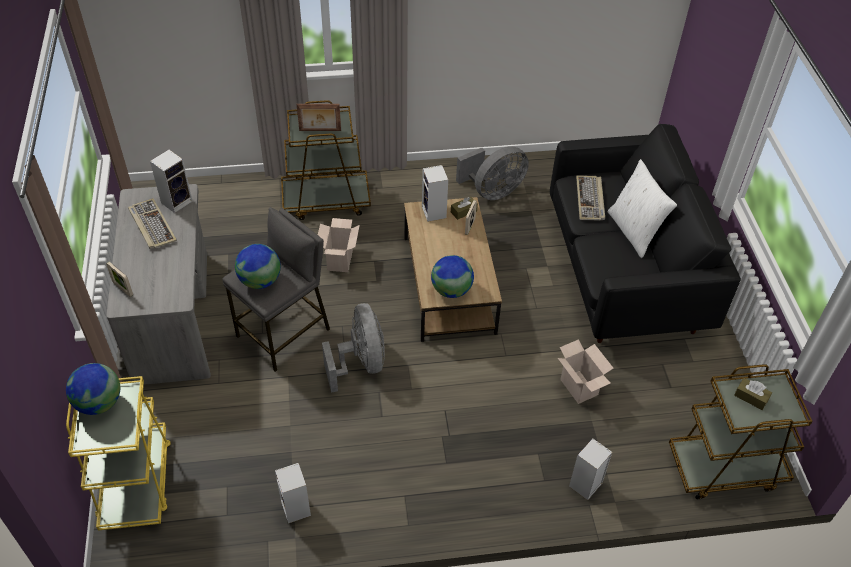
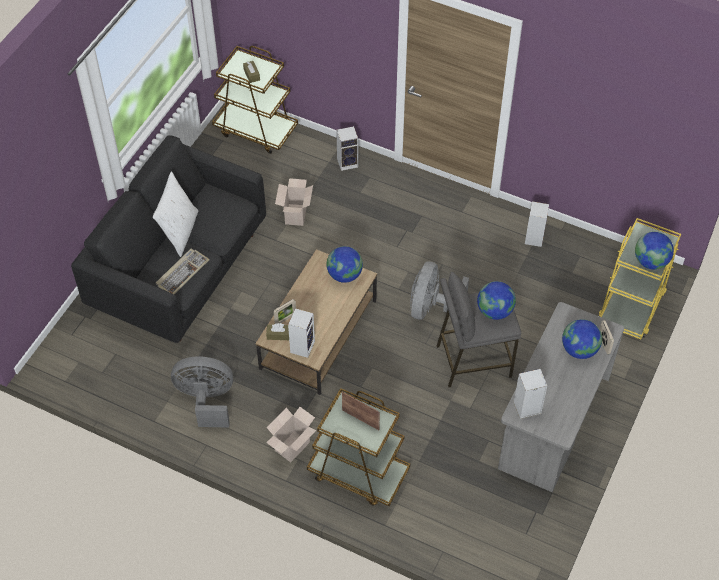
camera: 145 degrees left, 5 degrees up
(147, 272) = (579, 349): none -> globe
(151, 225) = (558, 393): keyboard -> none
(339, 259) = (388, 403): cardboard box -> cardboard box (292, 447)

